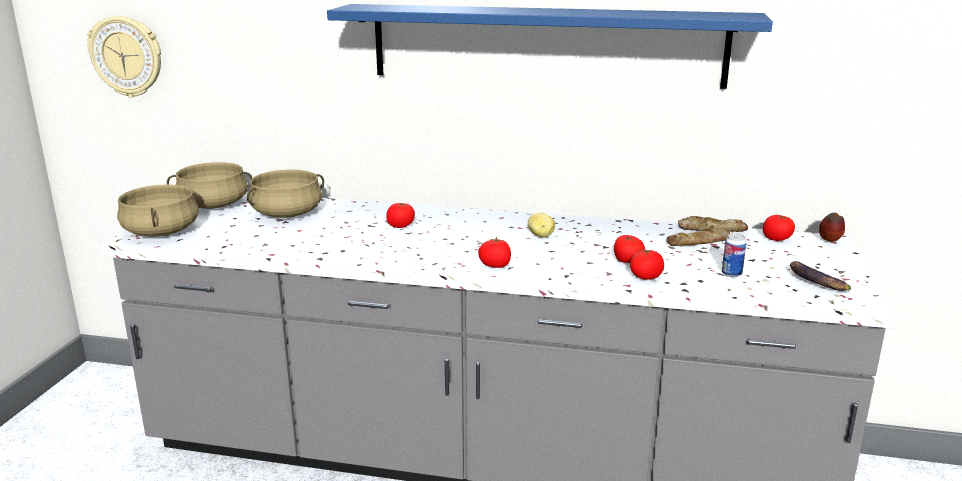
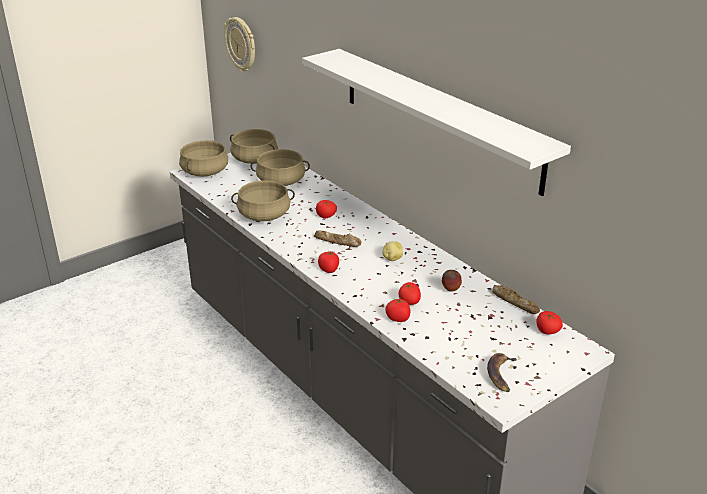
camera: 40 degrees right, 10 degrees up
(323, 246) = (264, 215): none -> beige cooking pot
(546, 45) = (438, 117): blue shelf -> white shelf
(699, 242) = (484, 309): bread -> bread (337, 242)
(731, 274) = (456, 342): can -> none
(829, 241) = (583, 351): apple -> apple (450, 290)

